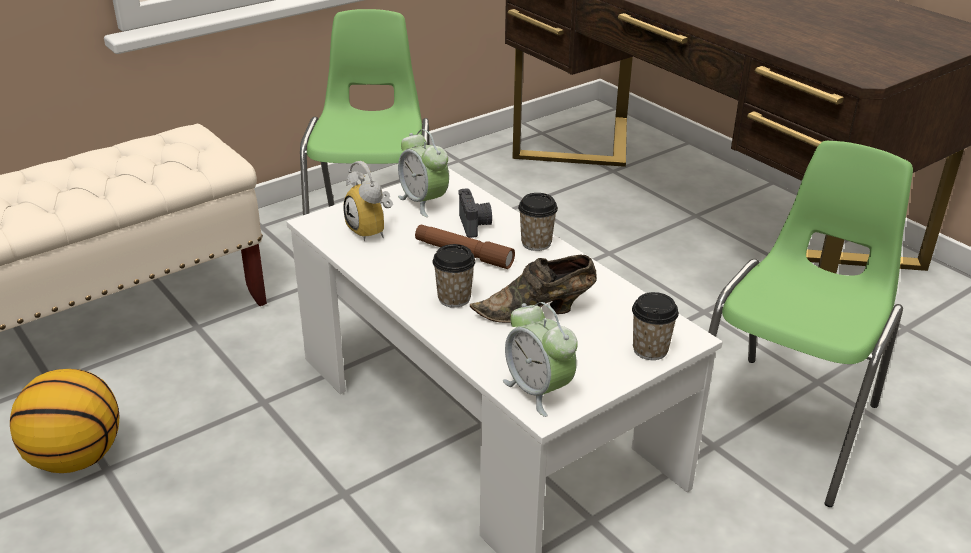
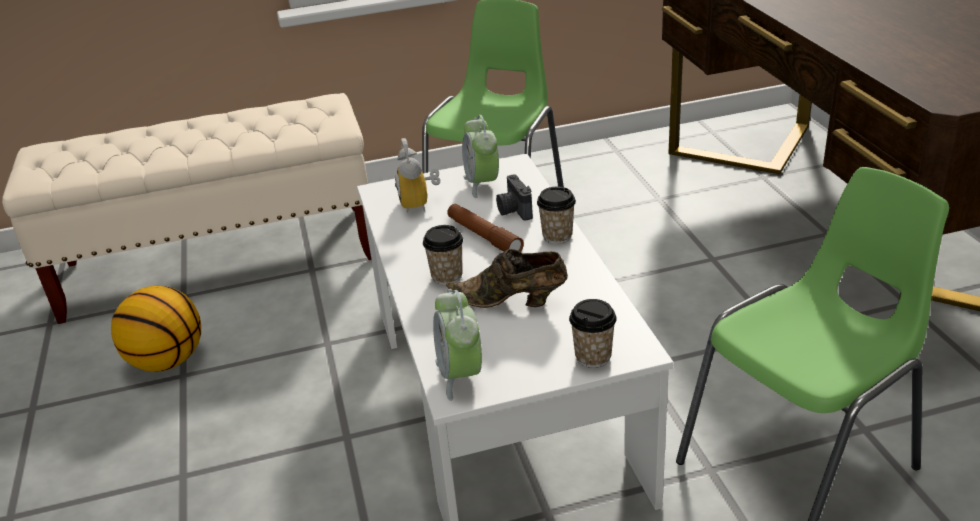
camera: 25 degrees right, 0 degrees up
(475, 225) = (513, 211): camera -> camera turned 150 degrees clockwise

